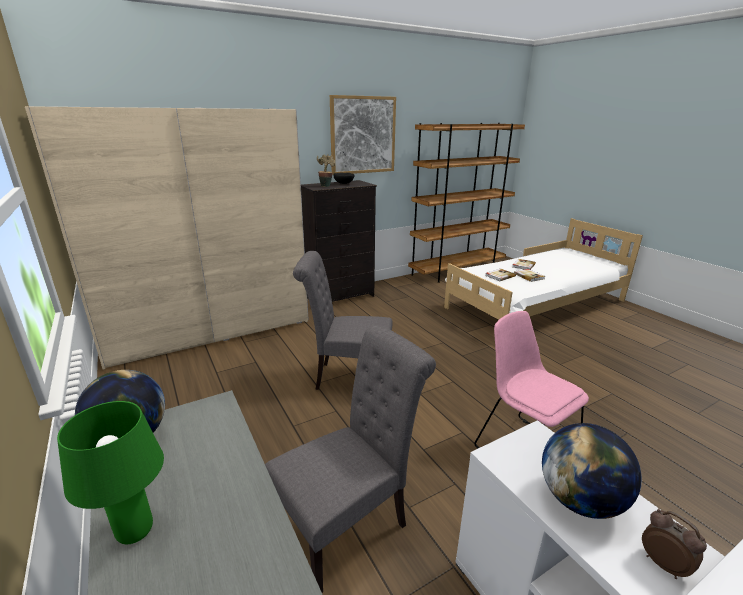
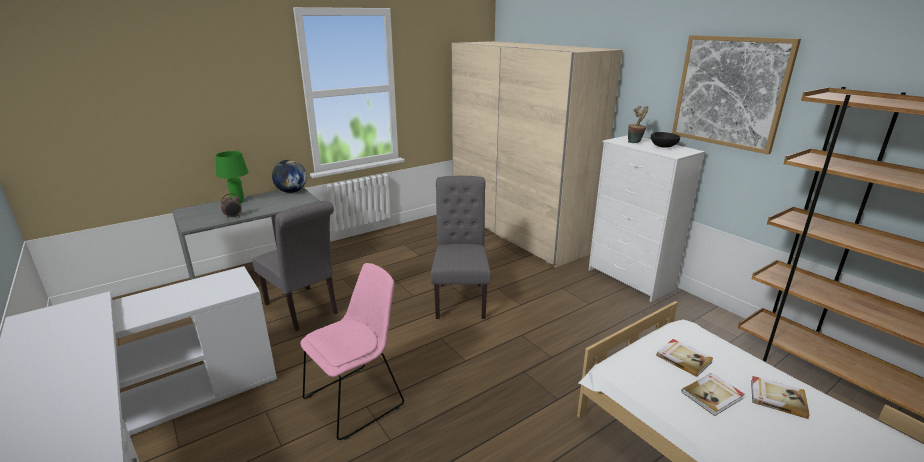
camera: 85 degrees right, 0 degrees up
(341, 297) = (630, 280): black dresser -> white dresser
(580, 500) = (186, 293): globe -> none
(663, 563) = (133, 309): alarm clock -> alarm clock (233, 217)

